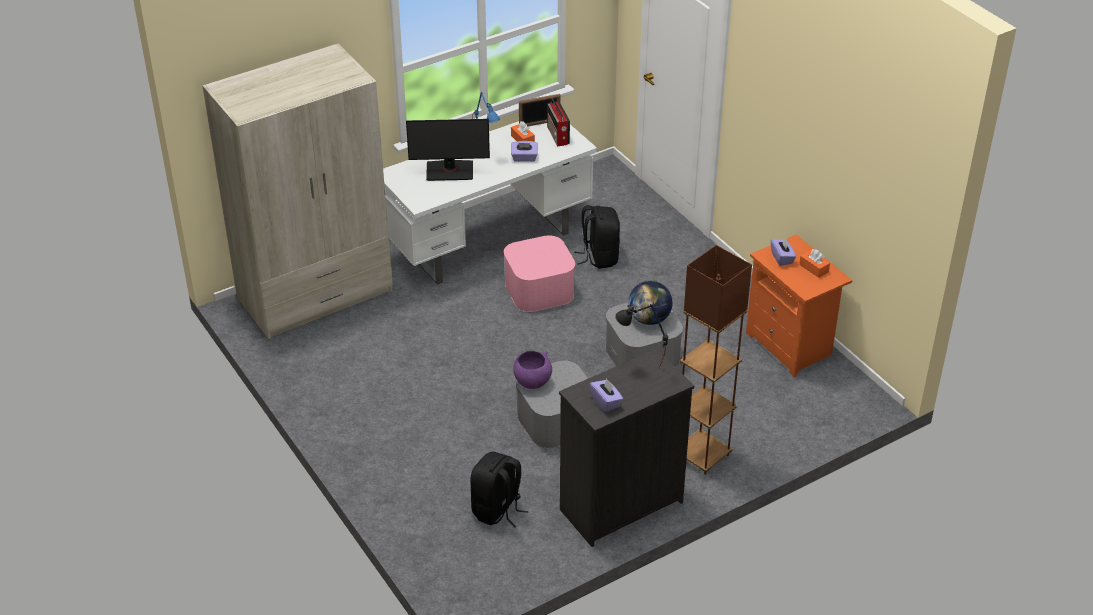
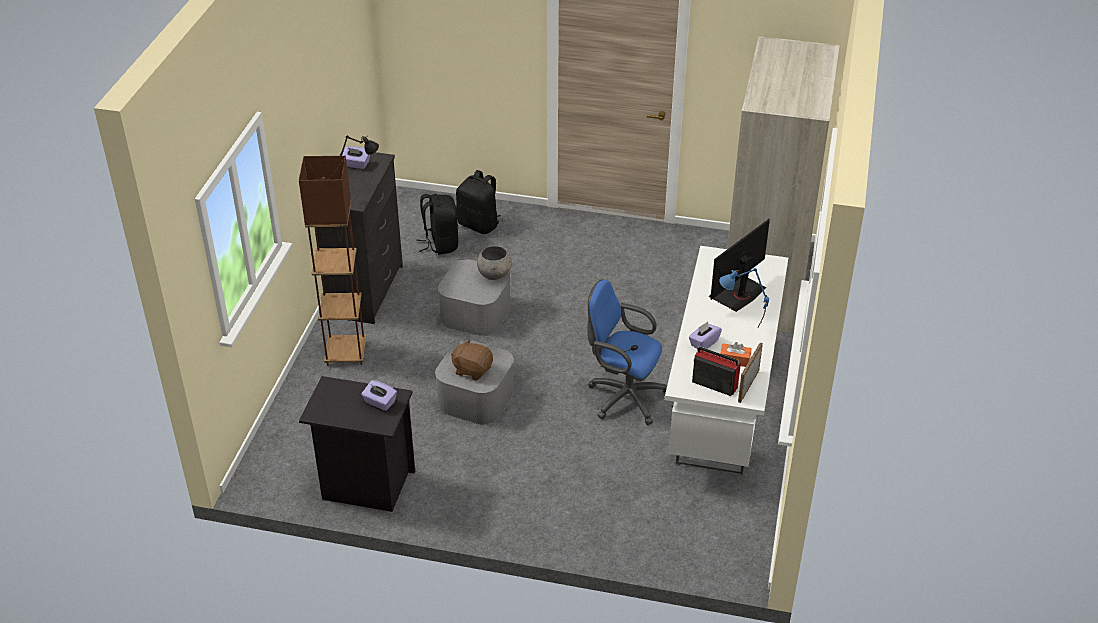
camera: 135 degrees right, 0 degrees up
(532, 382) = (494, 274): purple bowl -> grey bowl
(539, 289) = (623, 396): pink storage box -> blue office chair
(599, 257) = (619, 459): black backpack -> black backpack (479, 224)
(649, 319) = (472, 370): globe -> brown plush toy
(791, 345) = (365, 485): orange nightstand -> black nightstand
(813, 268) = (342, 410): orange tissue box -> none

